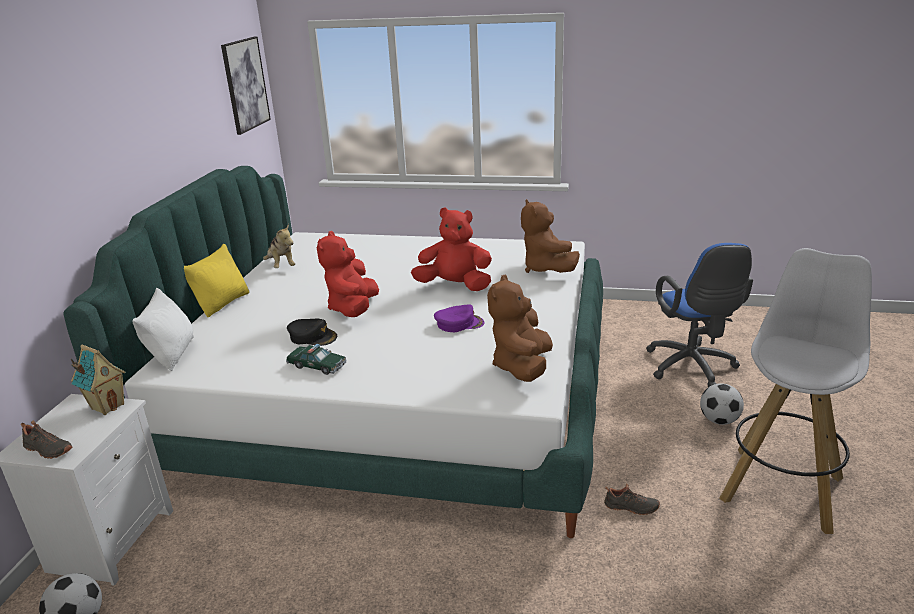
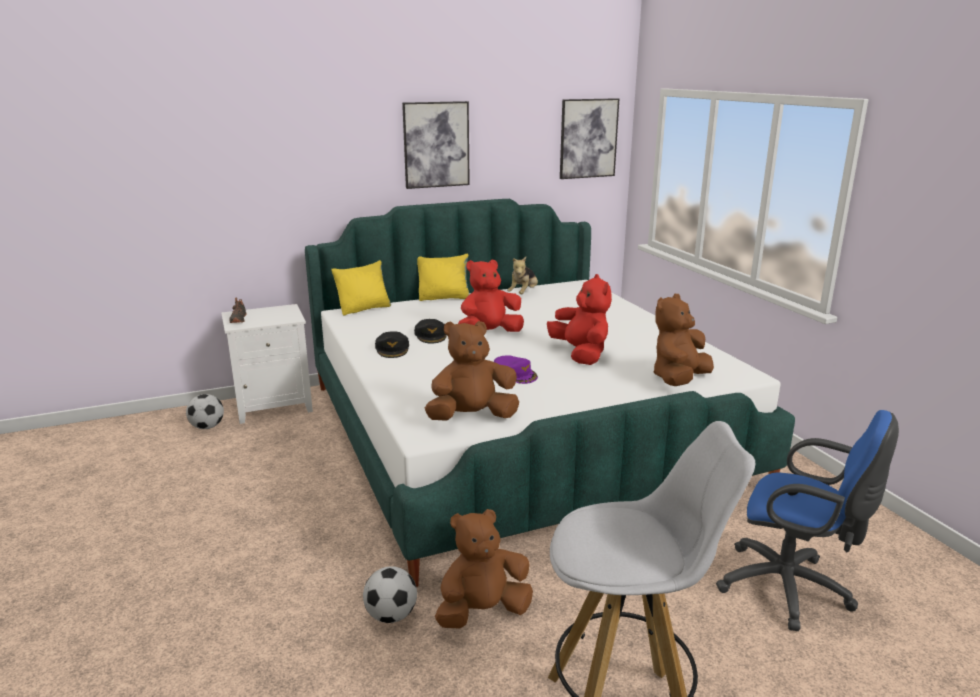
camera: 55 degrees right, 5 degrees down
(107, 406) = (290, 315): toy house -> none
(142, 124) = (436, 145): none -> picture
(172, 354) = (364, 309): white pillow -> yellow pillow
(317, 366) = (392, 349): toy car -> black cap
(631, 508) = (482, 611): black shoe -> brown plush toy
(692, 368) = (791, 589): blue office chair -> blue office chair turned 105 degrees counterclockwise
(719, 420) = (704, 638): football -> football (391, 615)

